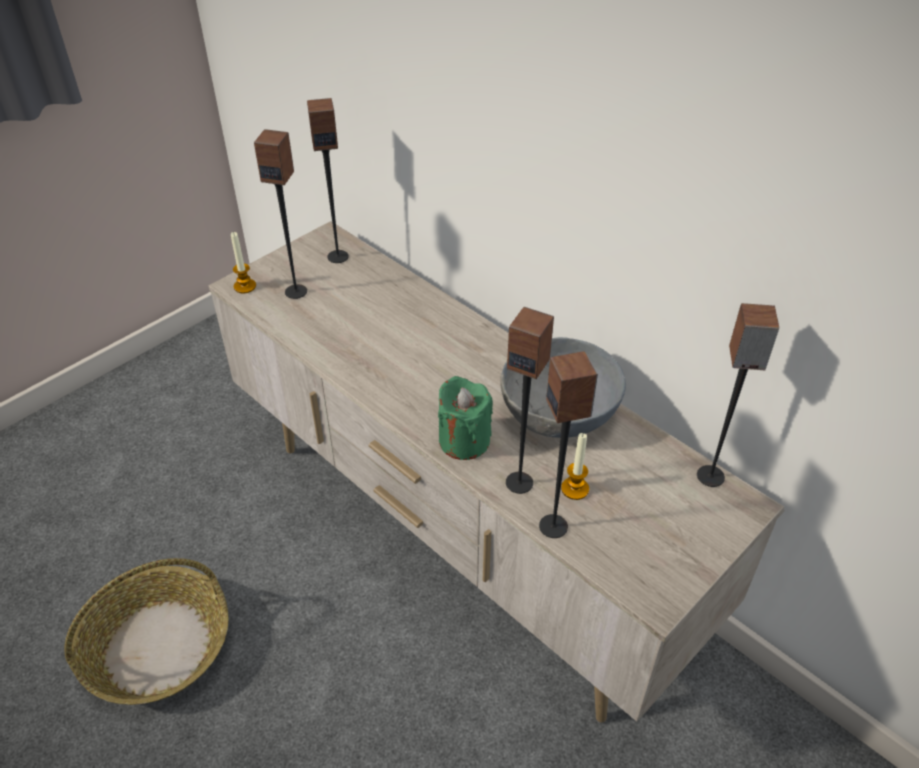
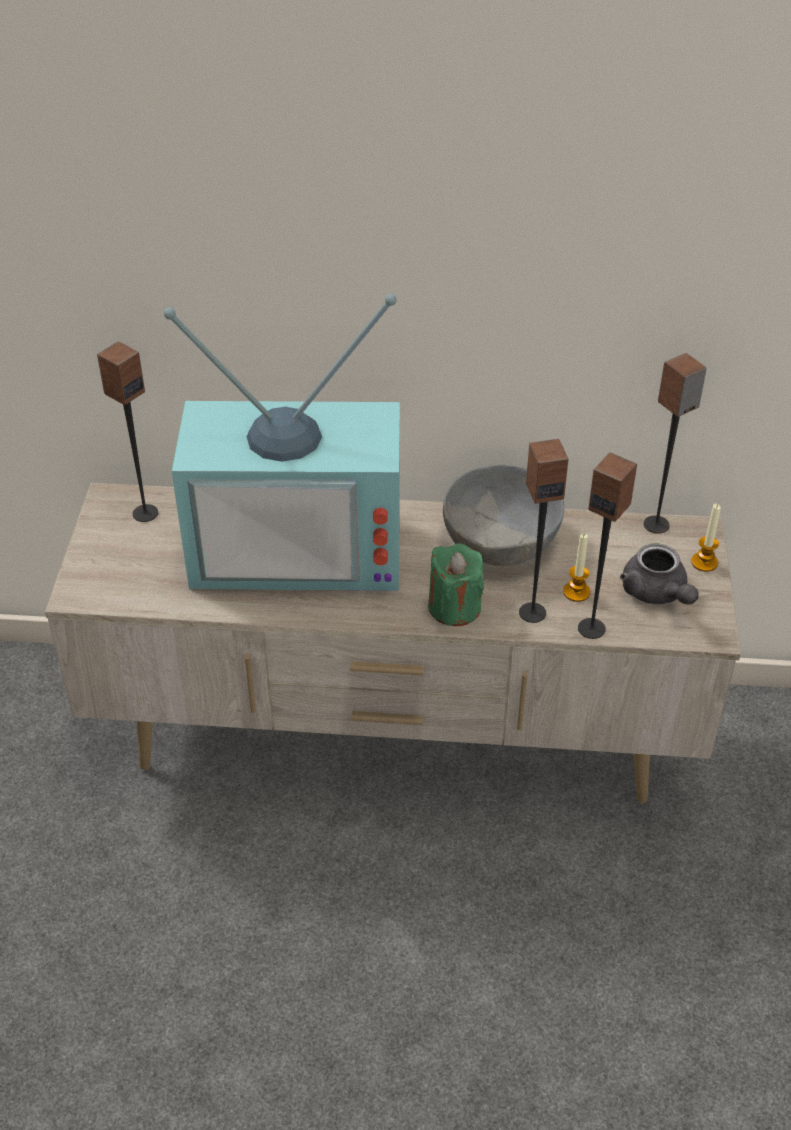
camera: 40 degrees left, 0 degrees up
(158, 646) = (214, 1021): basket -> none
(245, 286) = (87, 591): candle -> candle (704, 562)
(296, 291) = (146, 567): speaker -> none
(409, 332) = (301, 545): none -> television
(644, 534) = (656, 594): none -> grey teapot

